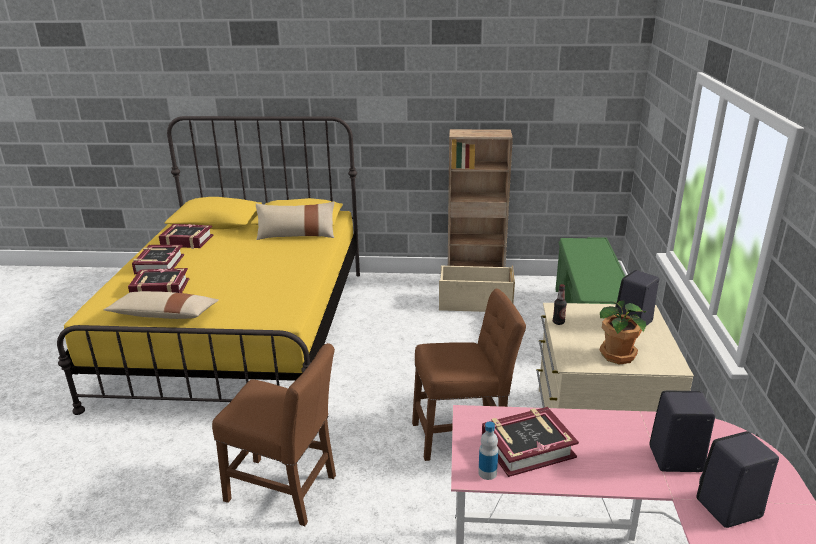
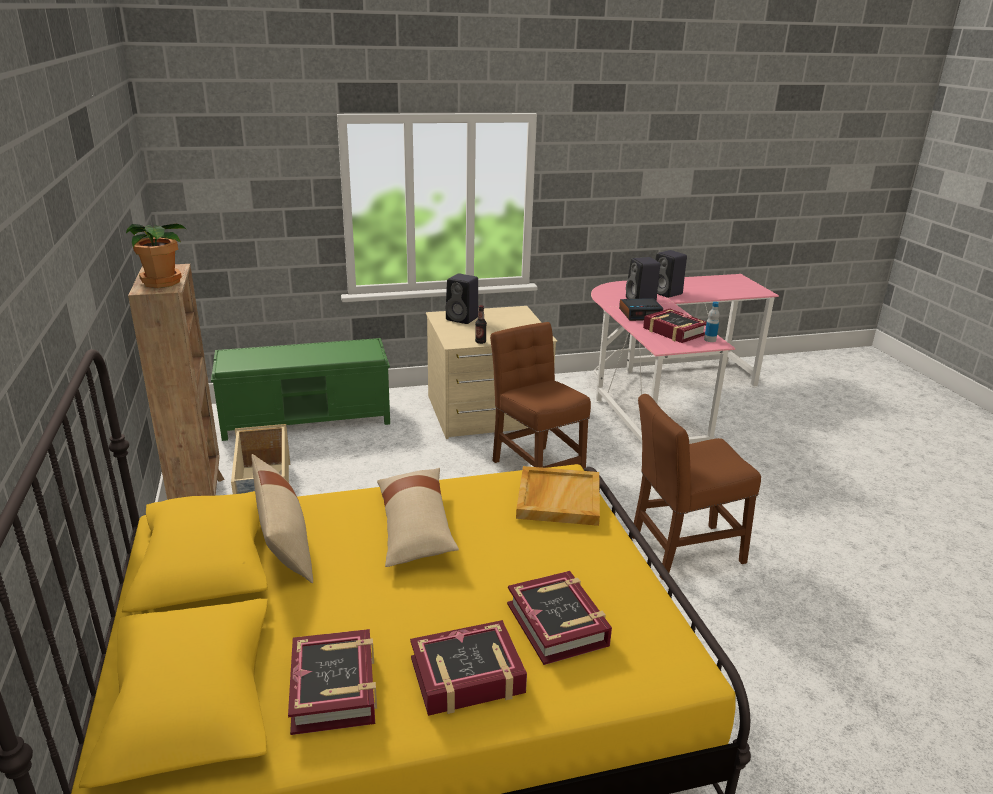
camera: 110 degrees left, 0 degrees up
(164, 315) = (629, 580): beige pillow -> beige pillow (415, 527)
(260, 309) = (558, 498): none -> beige tray
(286, 491) = (682, 551): brown chair -> brown chair turned 105 degrees counterclockwise
(606, 438) = (640, 314): none -> alarm clock
(619, 355) = (518, 323): potted plant -> potted plant (161, 282)

